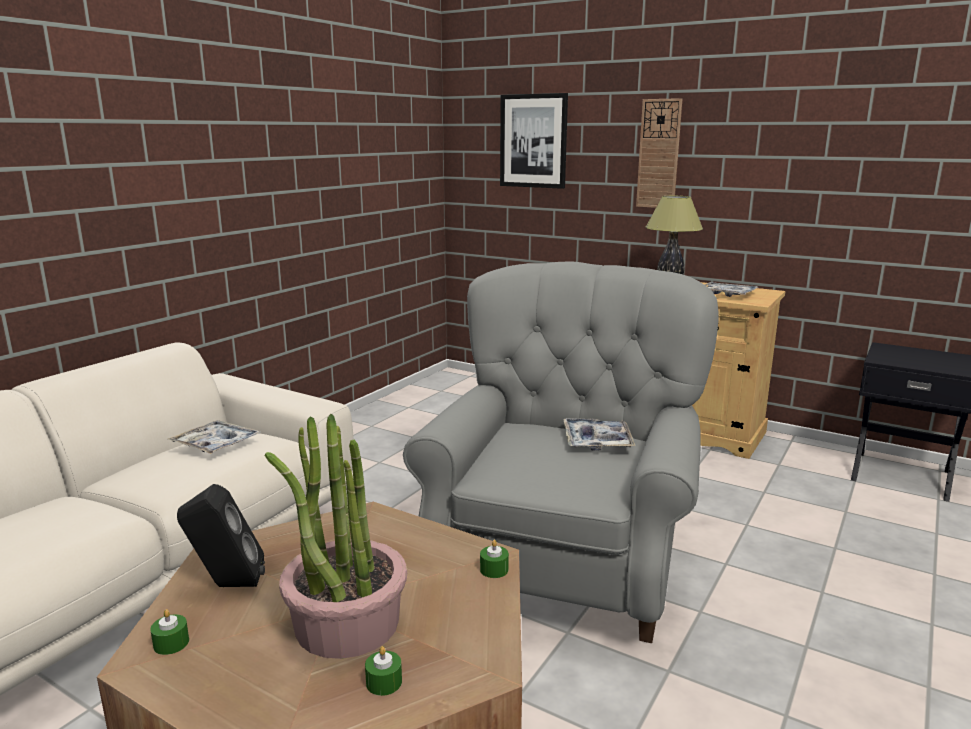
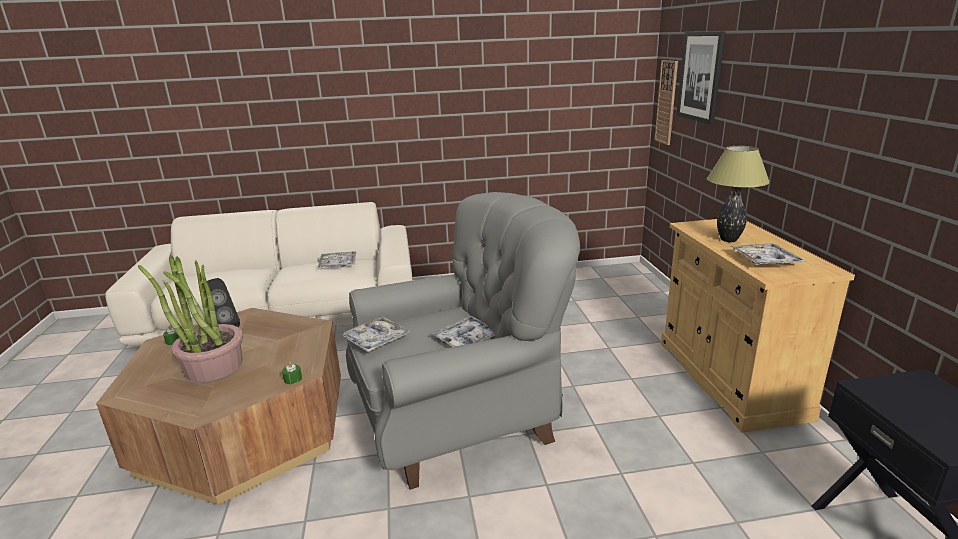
camera: 50 degrees right, 5 degrees up
(384, 682) = (174, 395): green candle -> none
(519, 479) = (376, 339): none -> tray
(659, 154) = (778, 99): wall clock -> wall clock (666, 102)

